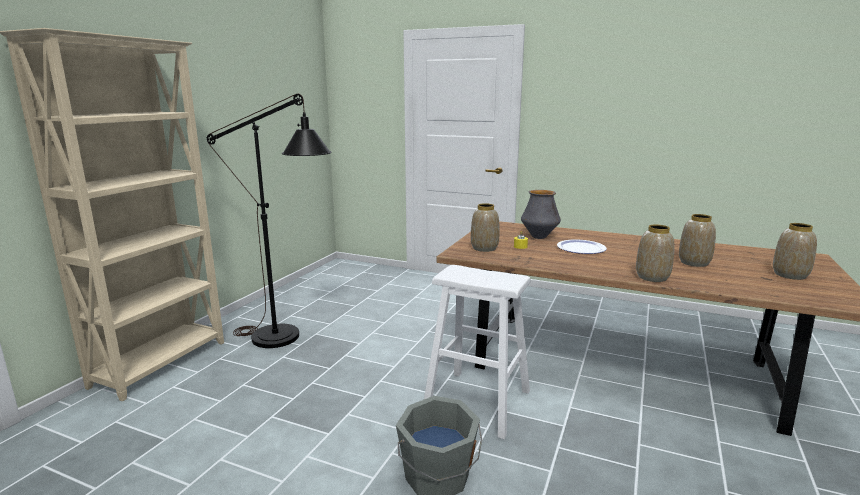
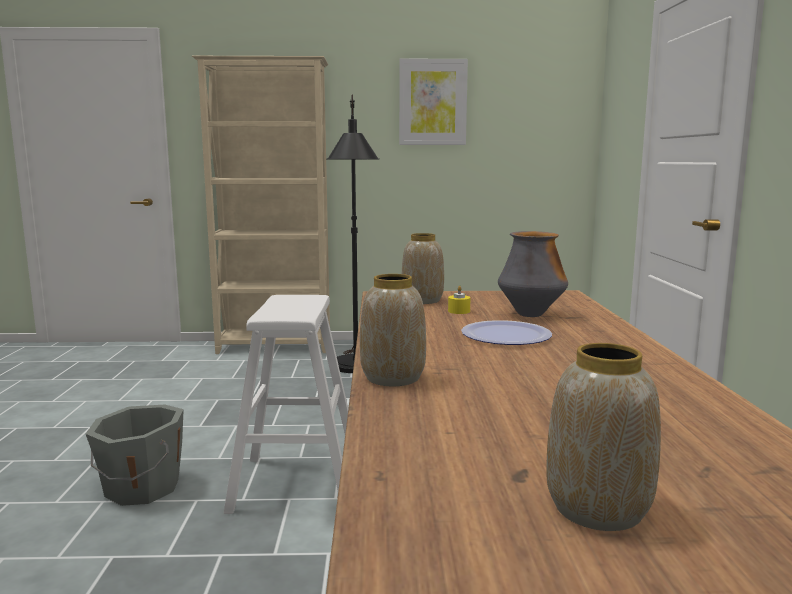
camera: 65 degrees right, 5 degrees down
(238, 87) = (432, 102): none -> picture
(694, 263) = (543, 407): vase -> none

